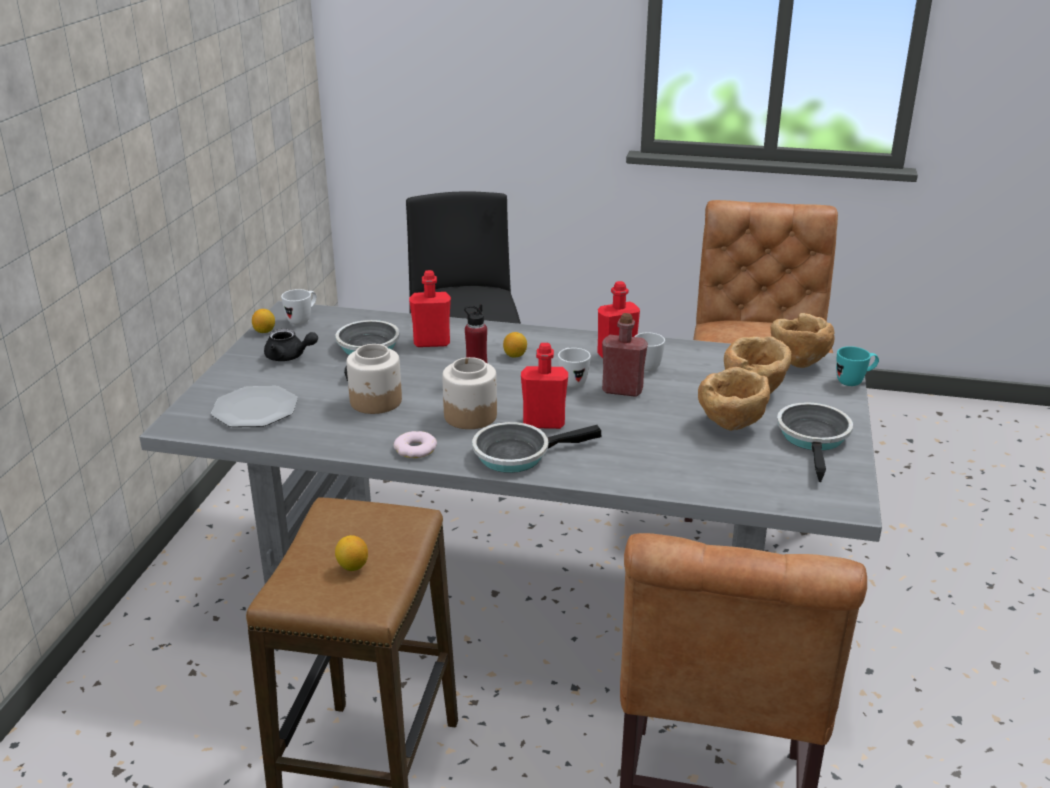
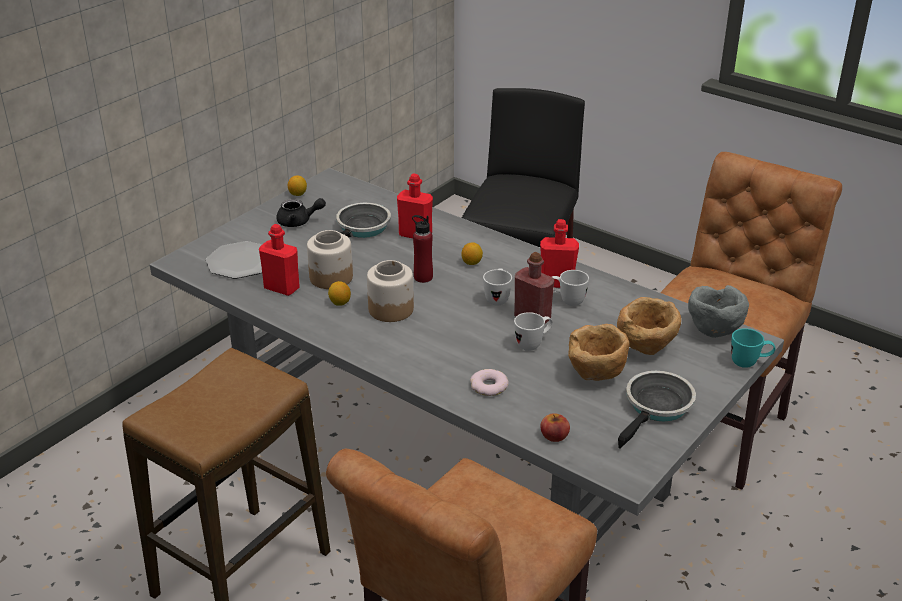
camera: 25 degrees right, 5 degrees up
(289, 357) = (298, 222): black teapot -> black teapot turned 45 degrees counterclockwise
(303, 319) = (334, 189): white mug -> white mug (533, 344)
(352, 566) = (212, 409): lemon -> lemon (339, 303)
(415, 449) = (327, 327): donut -> donut (489, 386)
(517, 454) = (399, 353): frying pan -> none
(544, 423) = (442, 331): red bottle -> red bottle (281, 288)
(746, 488) = (554, 435): none -> apple
(797, 363) = (713, 331): brown bowl -> grey bowl

